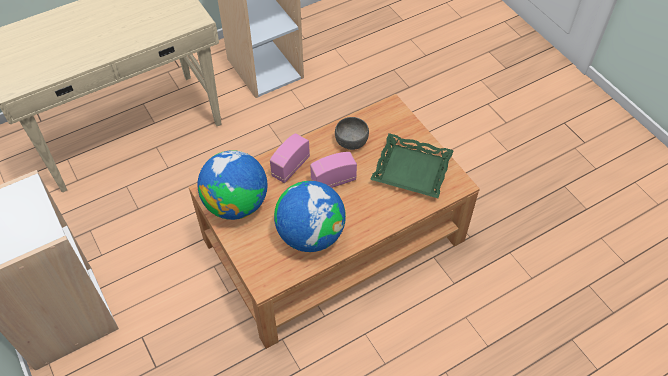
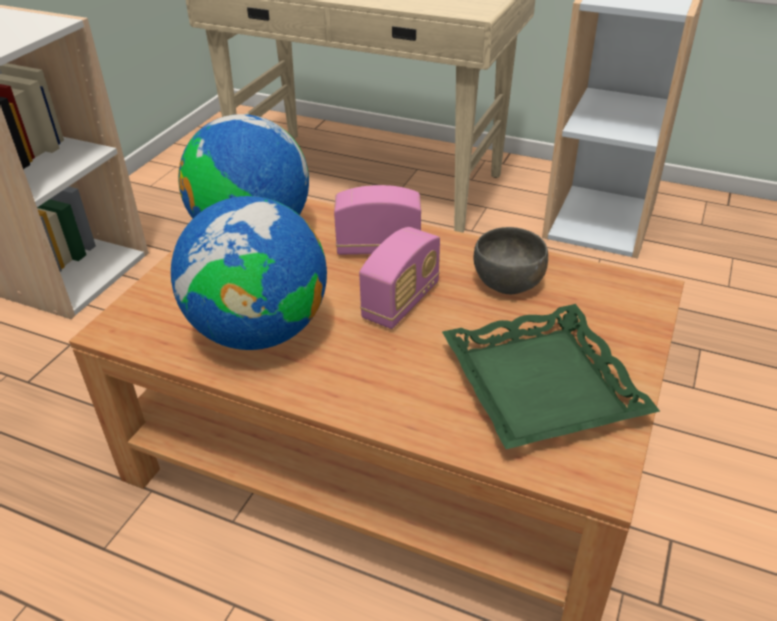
camera: 55 degrees right, 15 degrees down
(333, 181) = (401, 302): radio -> radio turned 90 degrees clockwise

